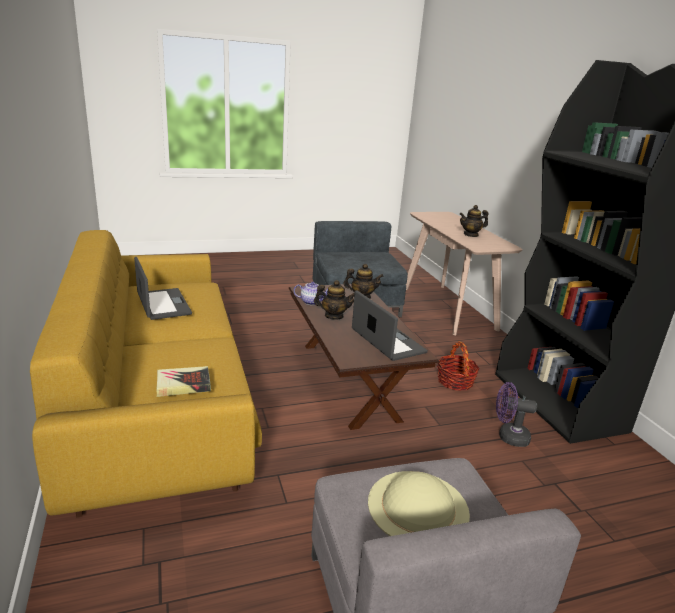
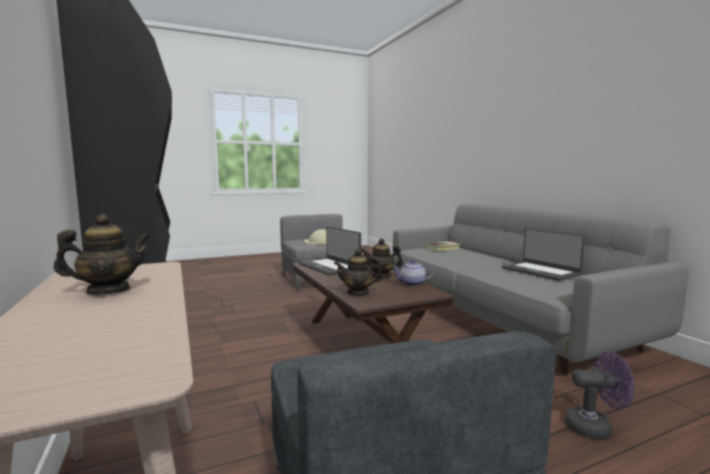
camera: 175 degrees right, 15 degrees down
(159, 400) = (500, 317): yellow sofa -> grey sofa
(455, 381) = (245, 353): basket -> none
(508, 437) = (231, 321): purple fan -> purple fan (595, 427)

